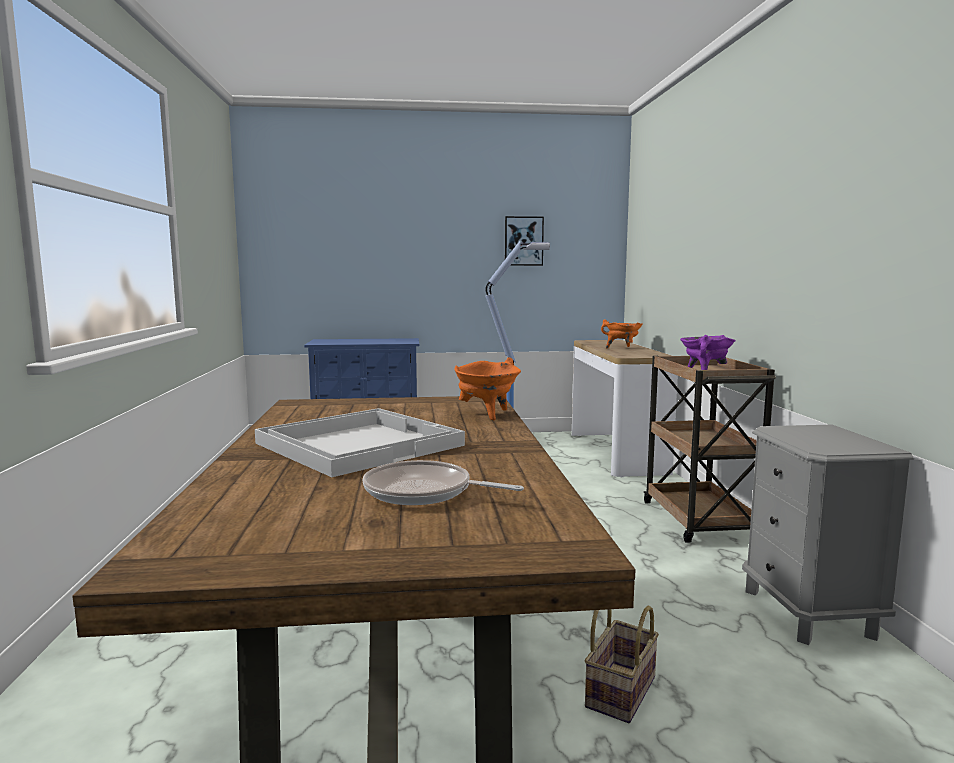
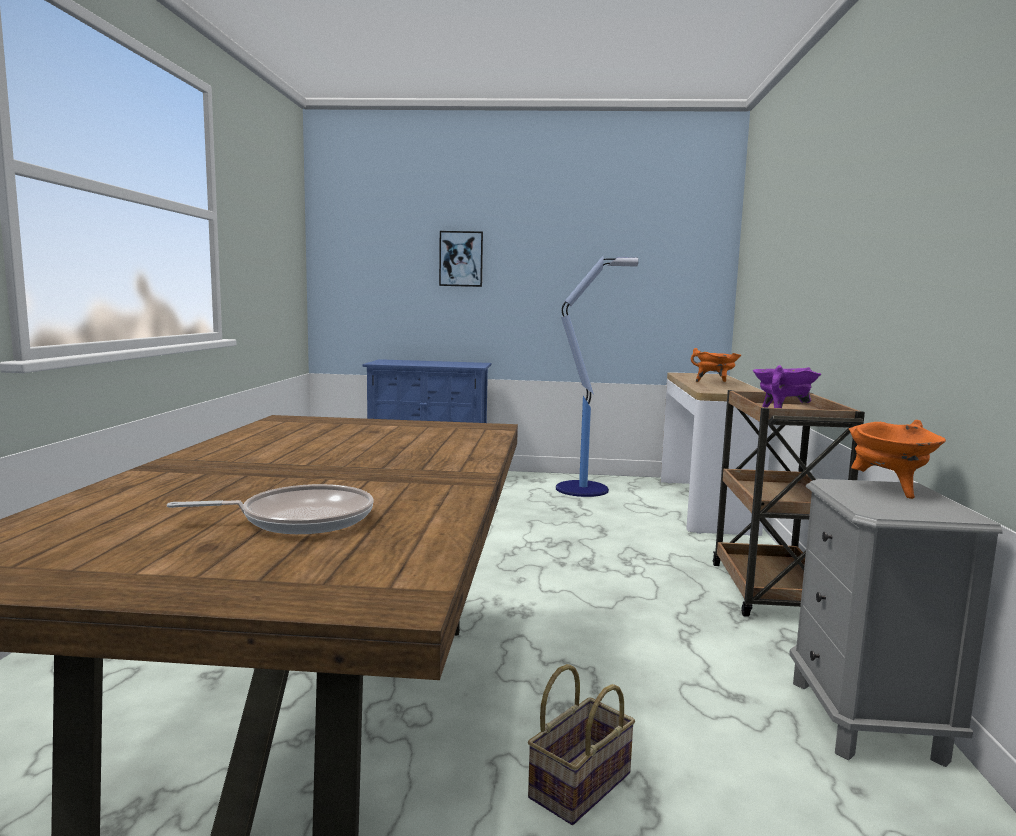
camera: 10 degrees right, 0 degrees up
(359, 443) = (297, 463): white tray -> none
(423, 492) = (300, 519): frying pan -> frying pan turned 135 degrees clockwise
(486, 414) = (473, 443): orange cooking pot -> orange cooking pot (889, 489)
(523, 241) = (614, 257): picture -> picture (461, 259)

